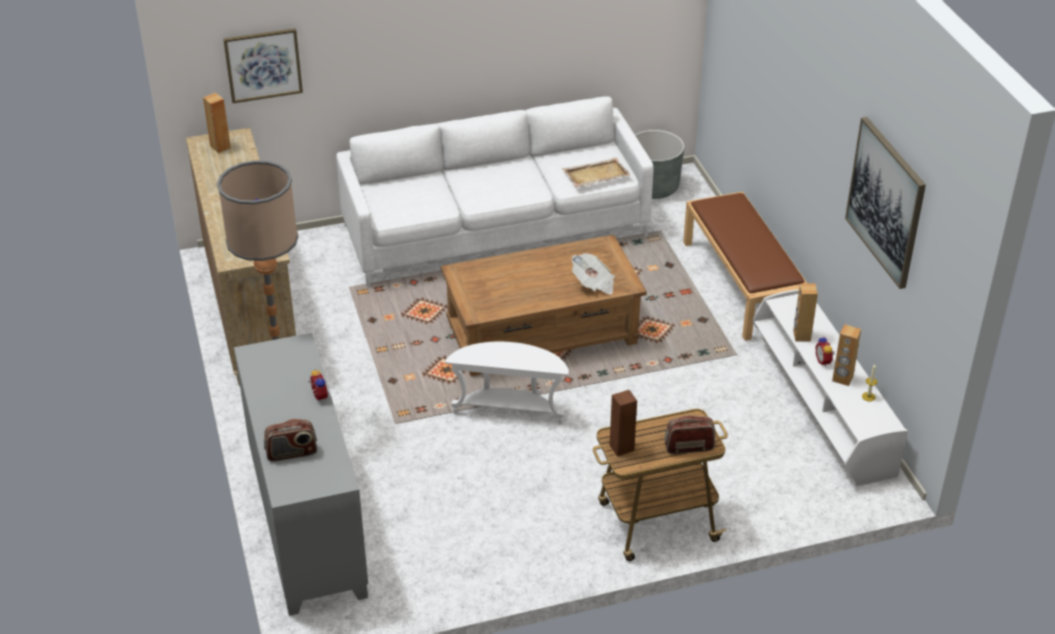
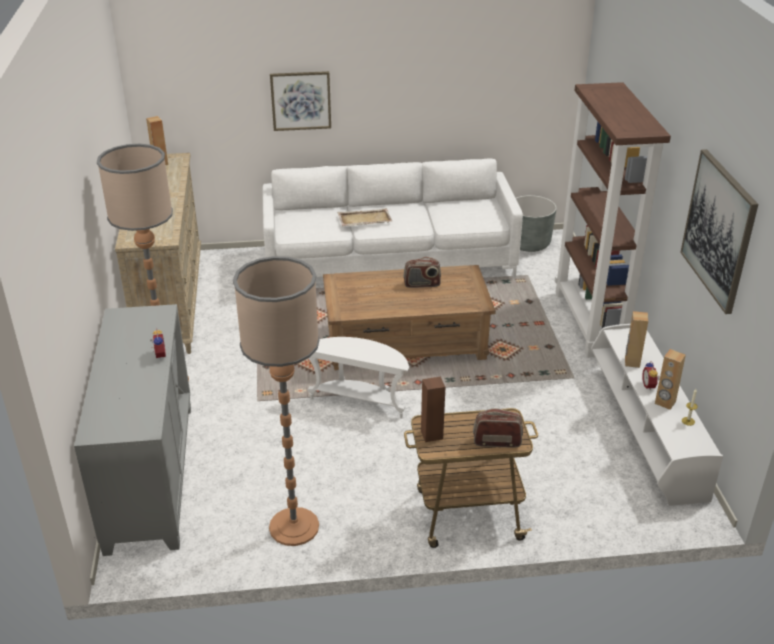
camera: 10 degrees right, 5 degrees down
(263, 65) = (202, 99): picture -> picture (301, 100)
(291, 453) = (114, 400): radio -> radio (422, 284)
(480, 558) = (293, 527): none -> floor lamp
(593, 284) = (450, 300): newspaper -> none
(595, 175) = (473, 219): beige tray -> beige tray (364, 219)
(742, 284) = (590, 322): brown bench -> brown bookcase

